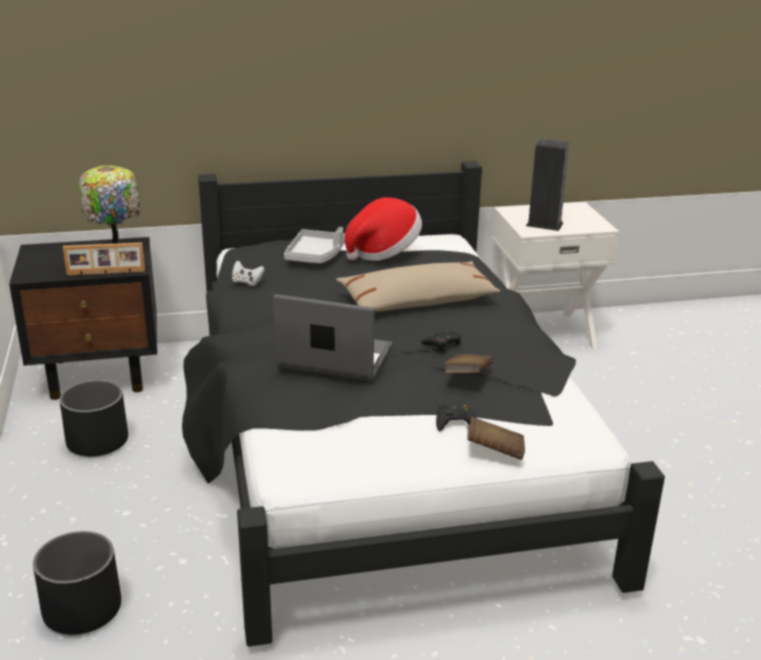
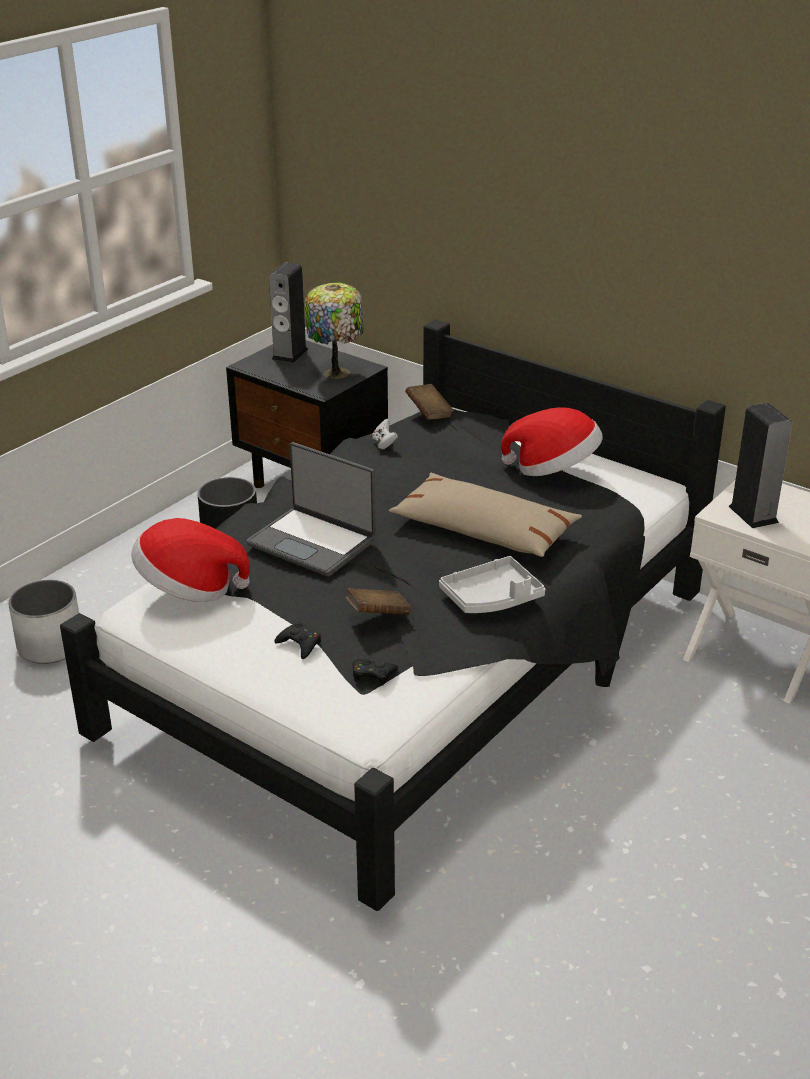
camera: 50 degrees right, 5 degrees up
(50, 256) = (290, 354): none -> speaker
(82, 610) = (50, 646): black planter -> white planter
(106, 273) = (297, 387): picture frame -> none
(309, 434) = (189, 588): none -> hat
(316, 255) = (487, 445): grey tray -> grey tray (492, 598)
(333, 359) = (313, 542): laptop -> laptop turned 150 degrees clockwise
(443, 344) = (416, 577): black game controller -> black game controller (373, 674)
(494, 451) = (281, 683): brown book -> brown book (429, 412)

